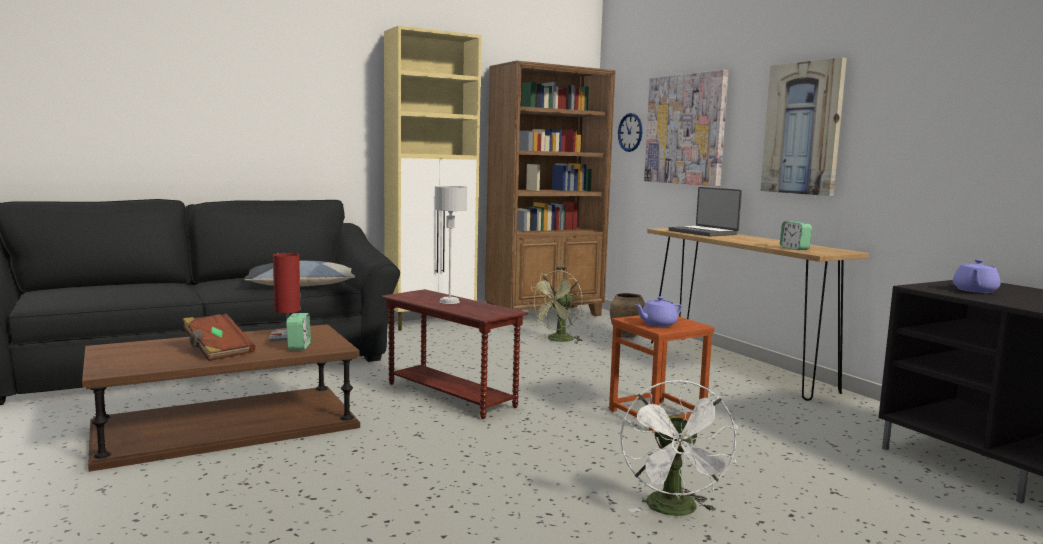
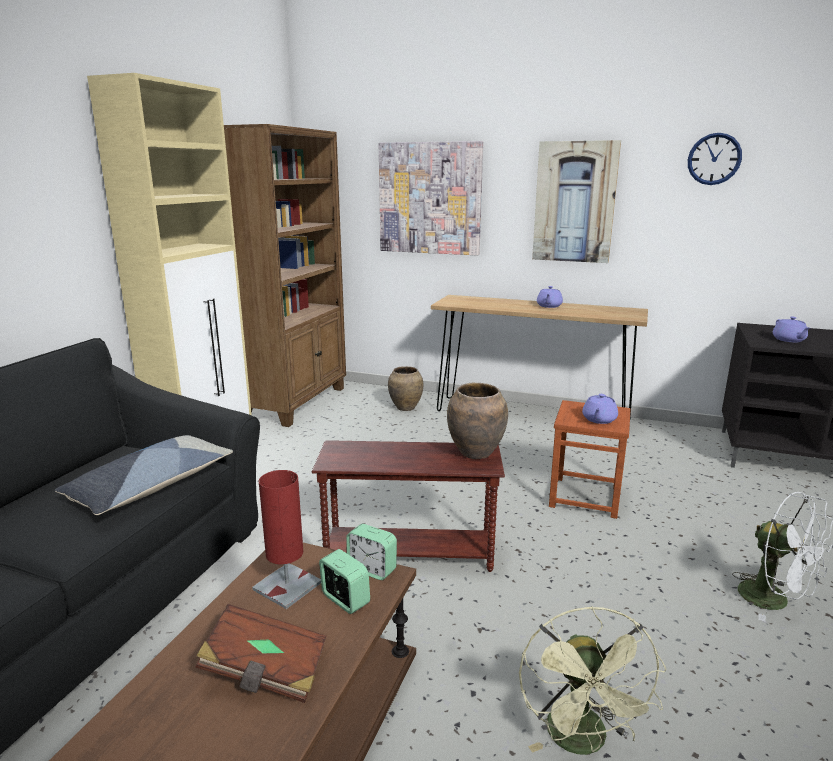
camera: 40 degrees left, 10 degrees up
(449, 302) = (403, 454): grey table lamp -> none
(497, 311) = (476, 453): none -> brown vase
(557, 340) = (365, 434): green fan -> green fan (582, 742)
(630, 132) = (350, 199): wall clock -> wall clock (714, 159)
(704, 232) = (485, 302): laptop -> none
(758, 240) = (549, 306): none -> purple teapot
(794, 248) = (604, 314): alarm clock -> alarm clock (372, 569)

